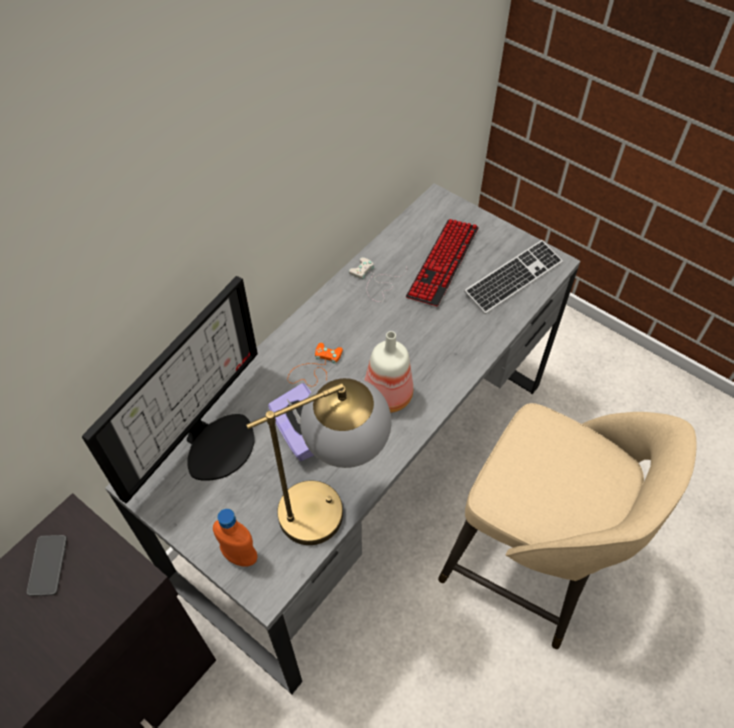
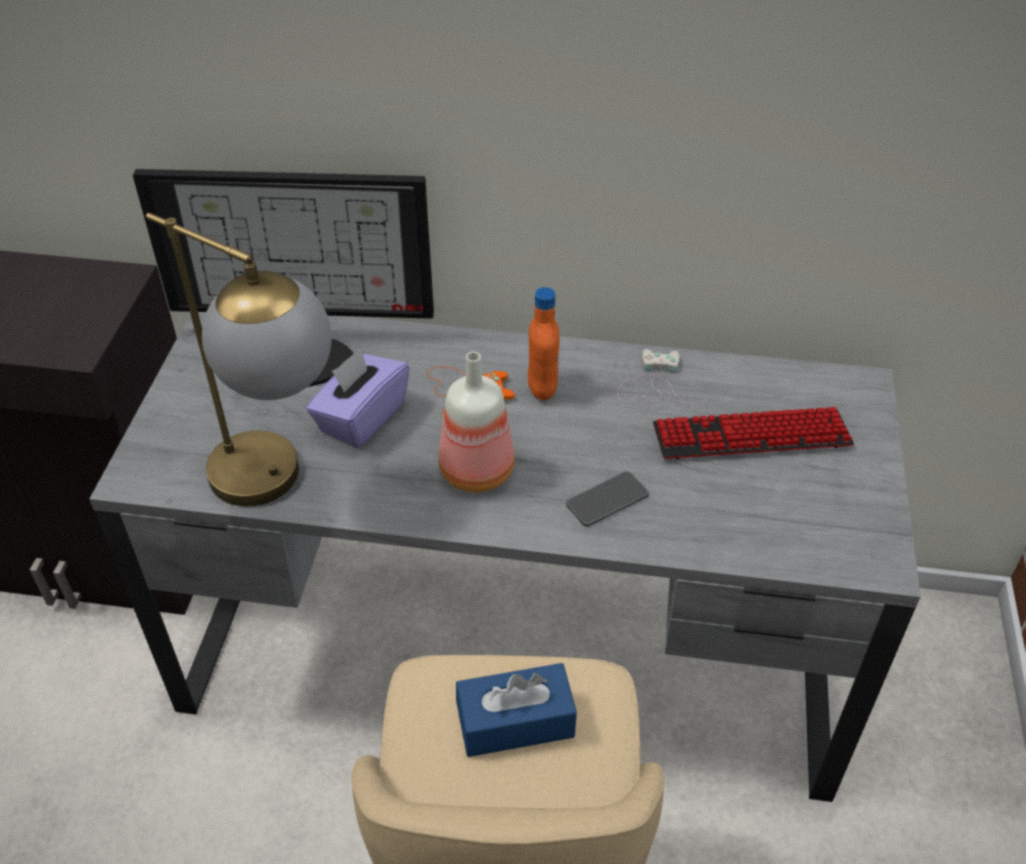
camera: 60 degrees right, 10 degrees down
(47, 565) = (66, 287): phone -> phone (607, 500)
(240, 556) = (167, 437): orange bottle -> orange bottle (542, 388)
(513, 278) = (799, 525): keyboard -> none
(544, 466) = (515, 722): none -> blue tissue box

